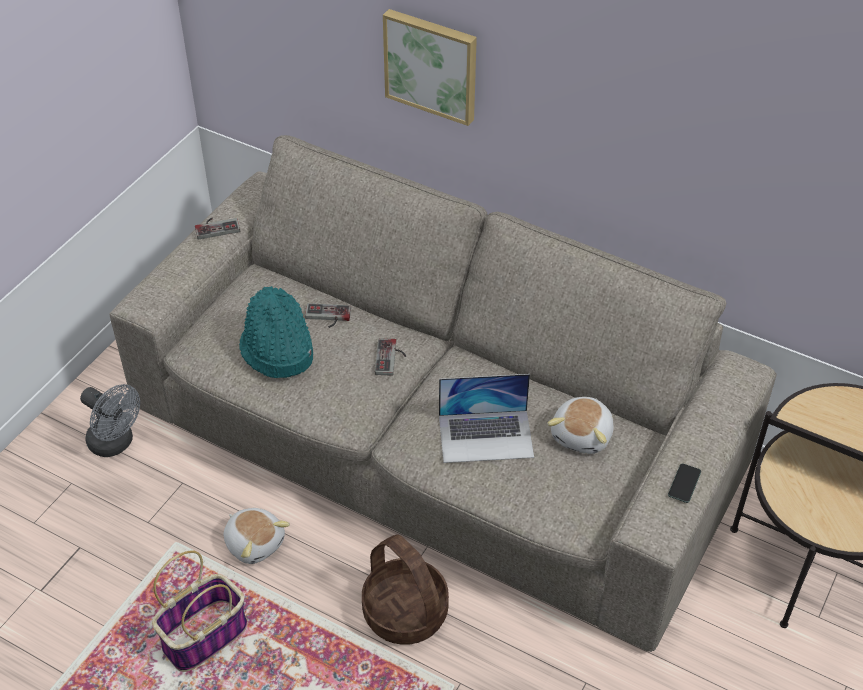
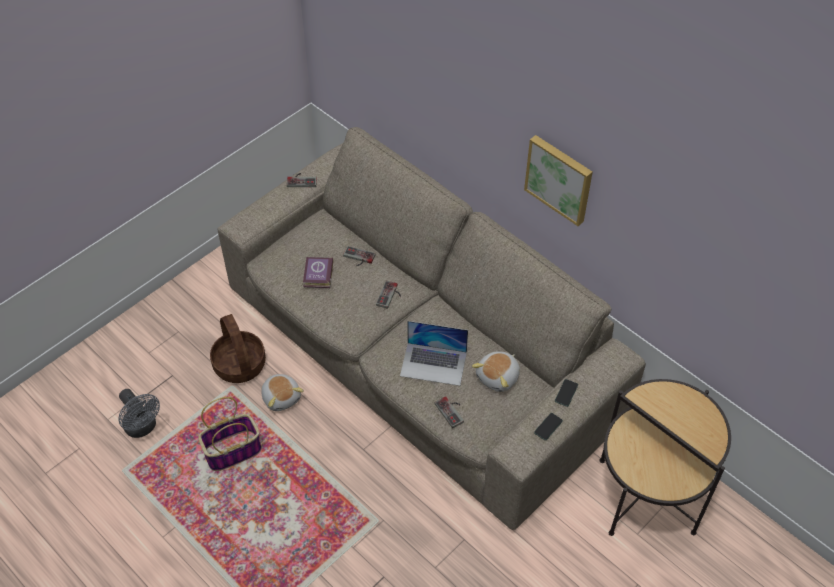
camera: 15 degrees right, 5 degrees up
(116, 443) = (213, 310): grey fan -> grey fan (143, 428)
(277, 351) = (317, 275): turquoise hat -> book
(404, 612) = (362, 465): basket -> basket (239, 364)
(432, 65) = (448, 106): picture -> picture (560, 178)
(535, 494) = (452, 411): none -> game controller
(691, 433) = (566, 393): none -> phone

